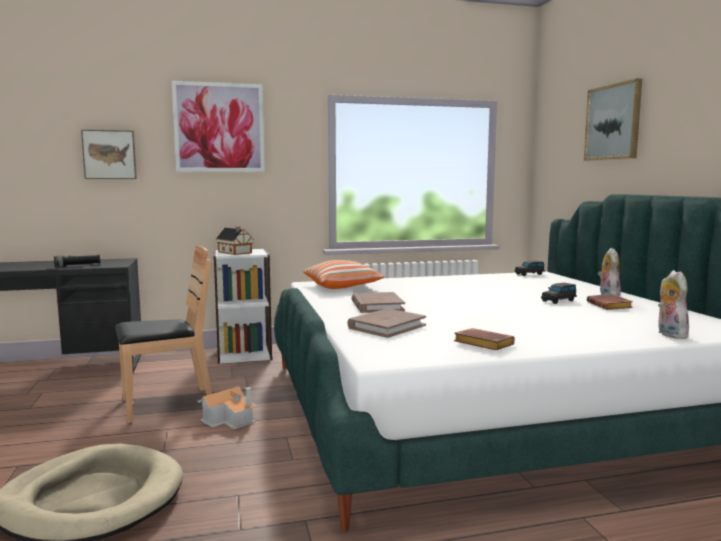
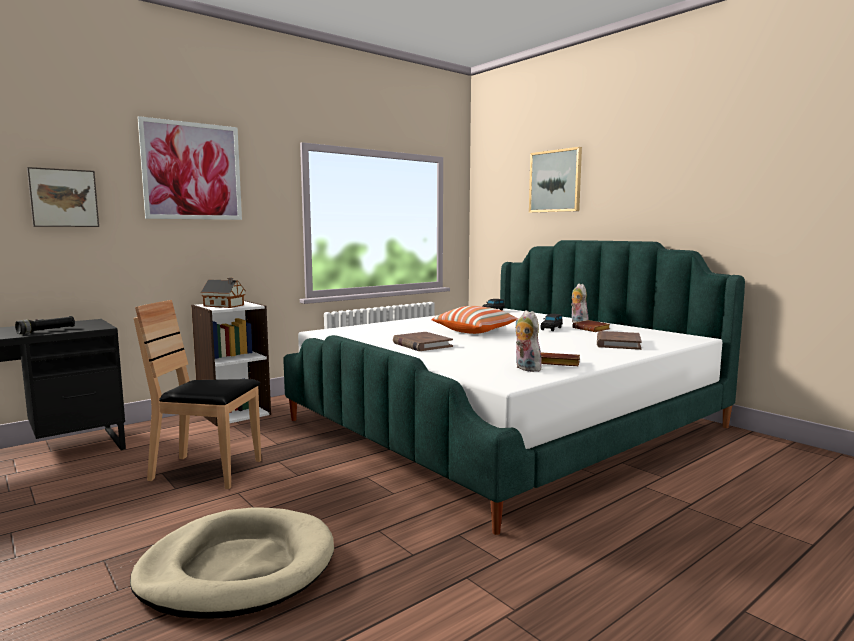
camera: 25 degrees left, 0 degrees up
(166, 404) = (207, 471): brown chair -> brown chair turned 120 degrees counterclockwise
(230, 419) = (294, 473): toy house -> none
(343, 286) = (358, 332): pillow -> pillow (475, 331)
(386, 326) = (463, 359): brown book -> brown book (618, 343)
(669, 334) = (659, 344): plush toy -> plush toy (525, 368)

